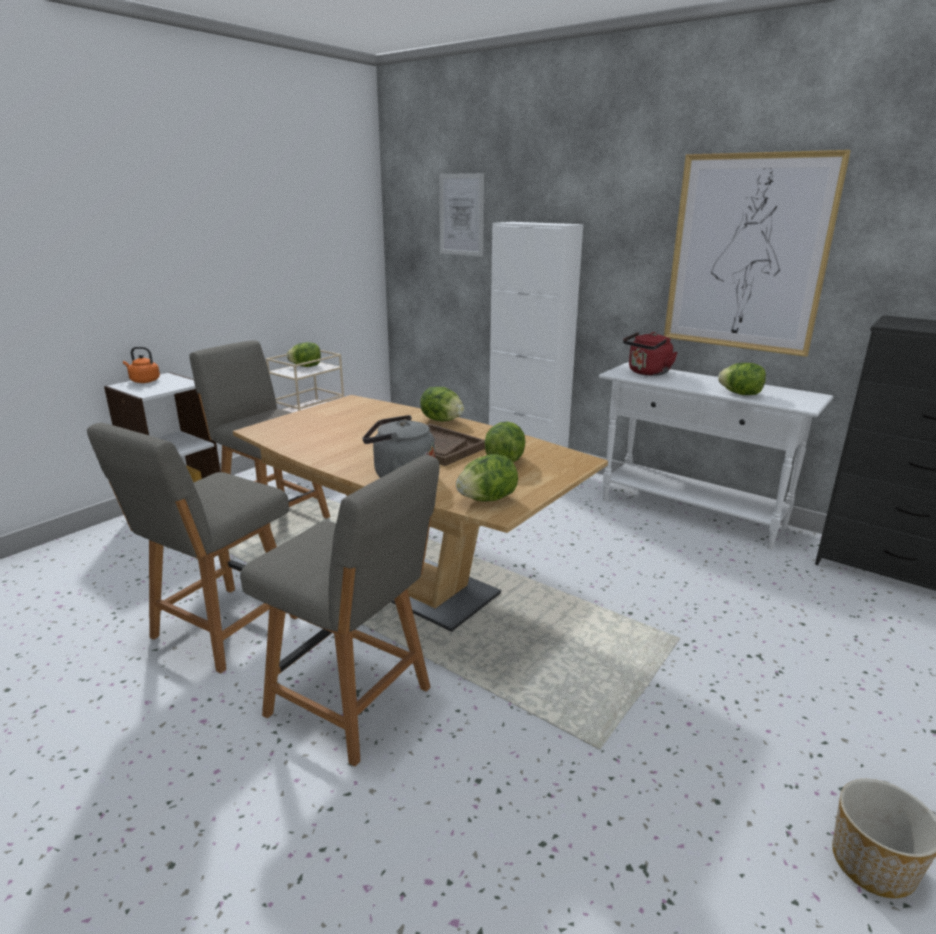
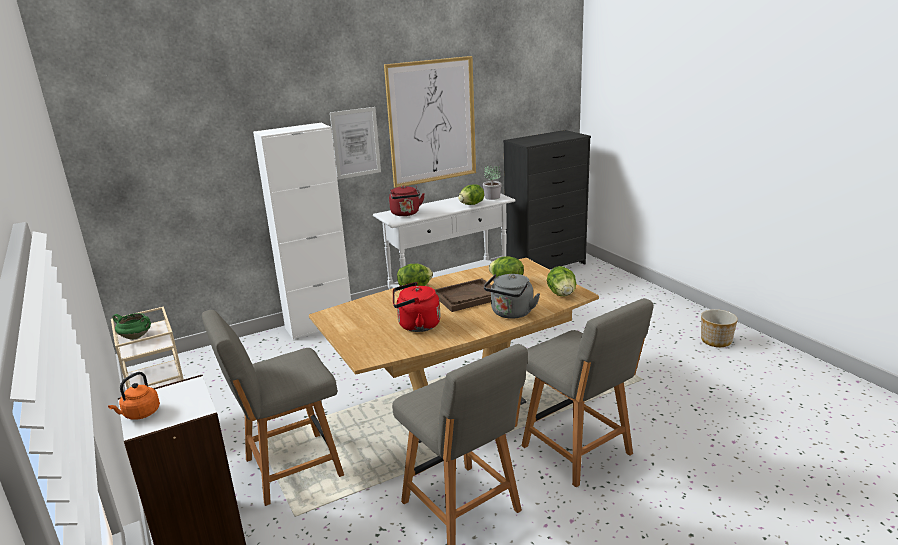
camera: 65 degrees left, 0 degrees up
(306, 366) = (136, 337): lettuce -> green cooking pot
(342, 436) = (416, 325): none -> red kettle
(353, 704) = (579, 452): grey chair -> grey chair turned 90 degrees clockwise
(461, 215) = (184, 135): picture -> picture (355, 143)
(795, 400) = (492, 197): none -> potted plant

